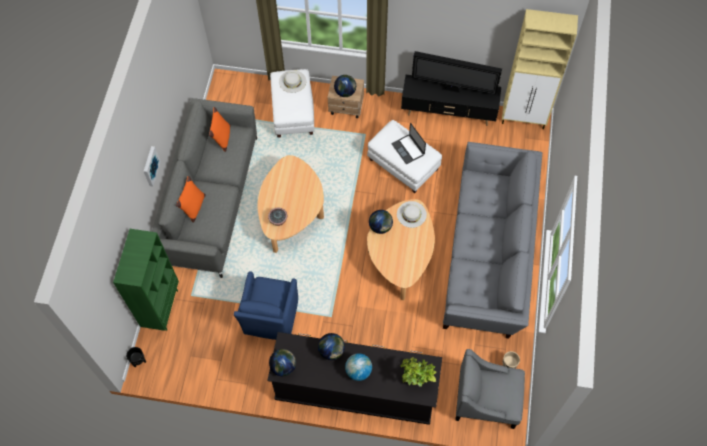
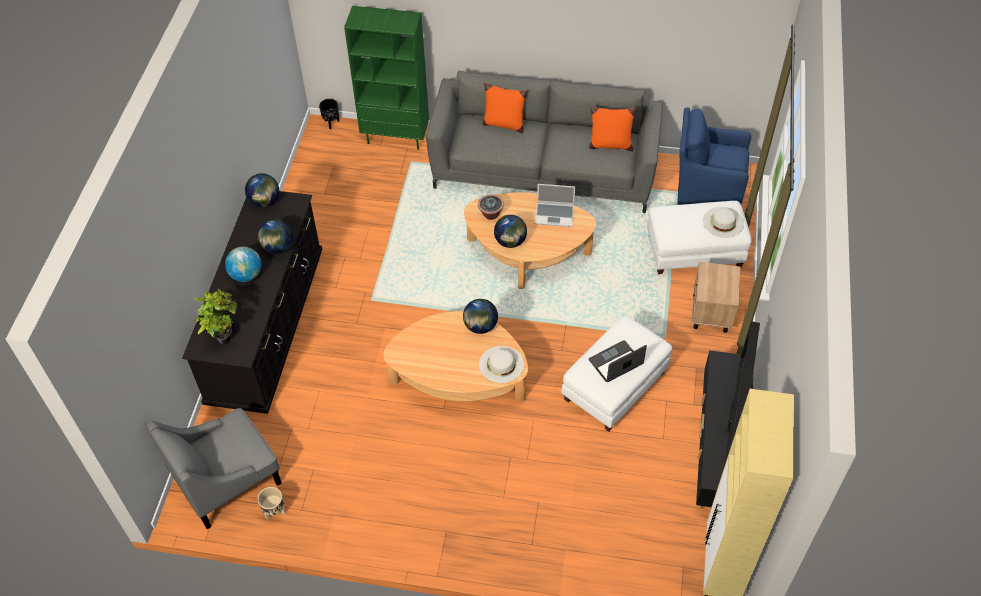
camera: 90 degrees right, 10 degrees down
(150, 166) = (518, 34): picture -> none
(270, 318) = (374, 237): blue armchair -> blue armchair (705, 193)
(281, 180) = (555, 215): none -> laptop
(345, 92) = (711, 282): globe -> globe (510, 242)
(486, 400) = (227, 480): grey armchair -> grey armchair turned 135 degrees counterclockwise
(488, 255) = (456, 496): grey sofa -> none

